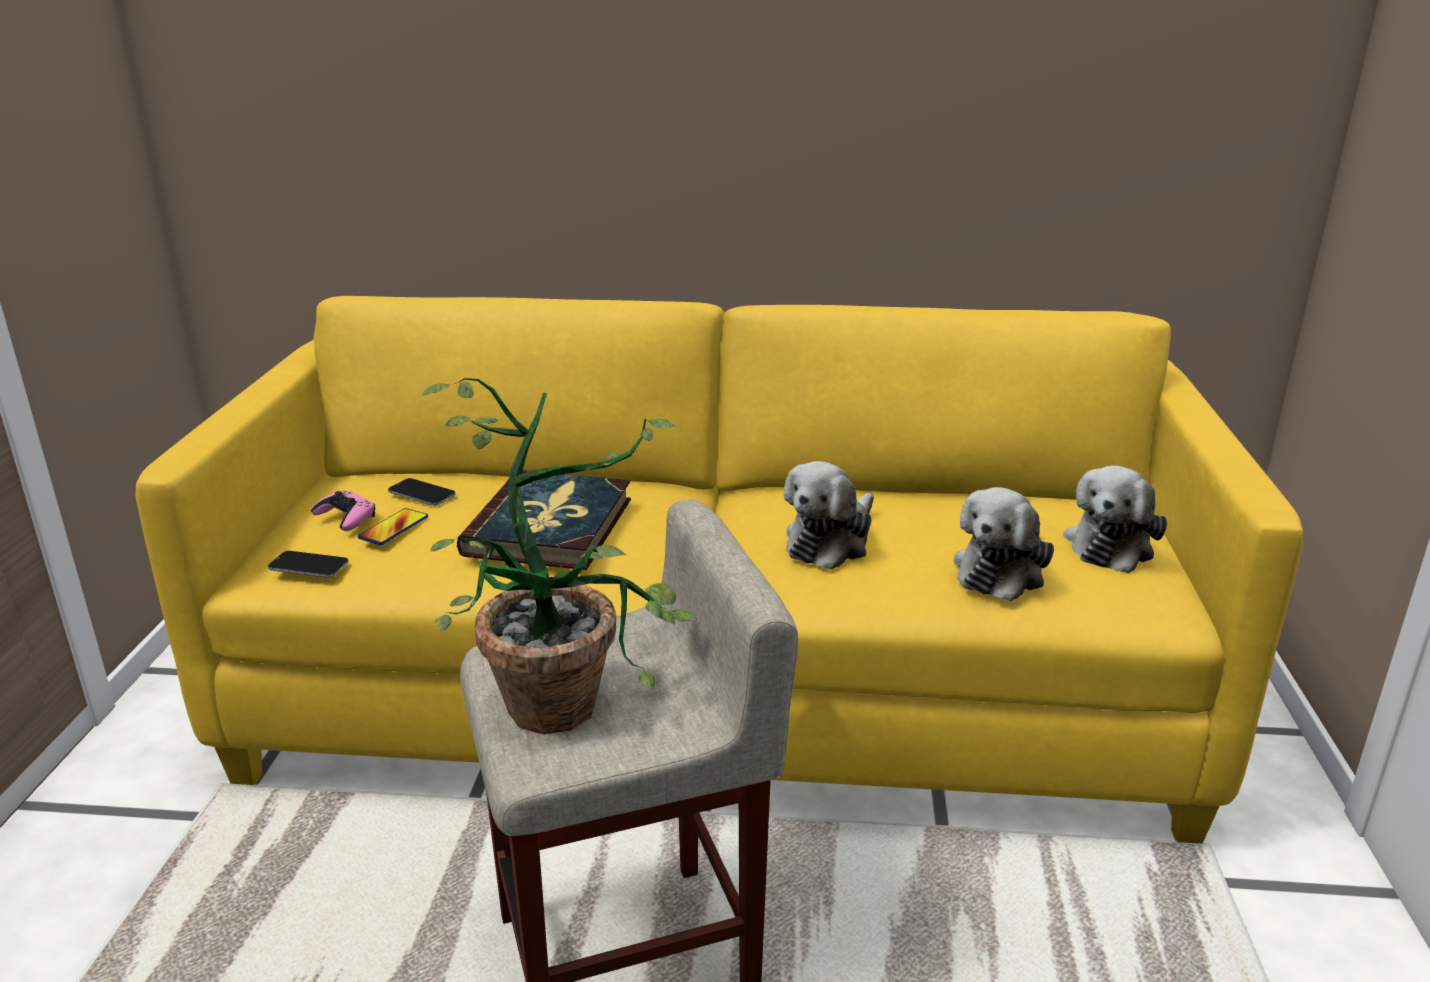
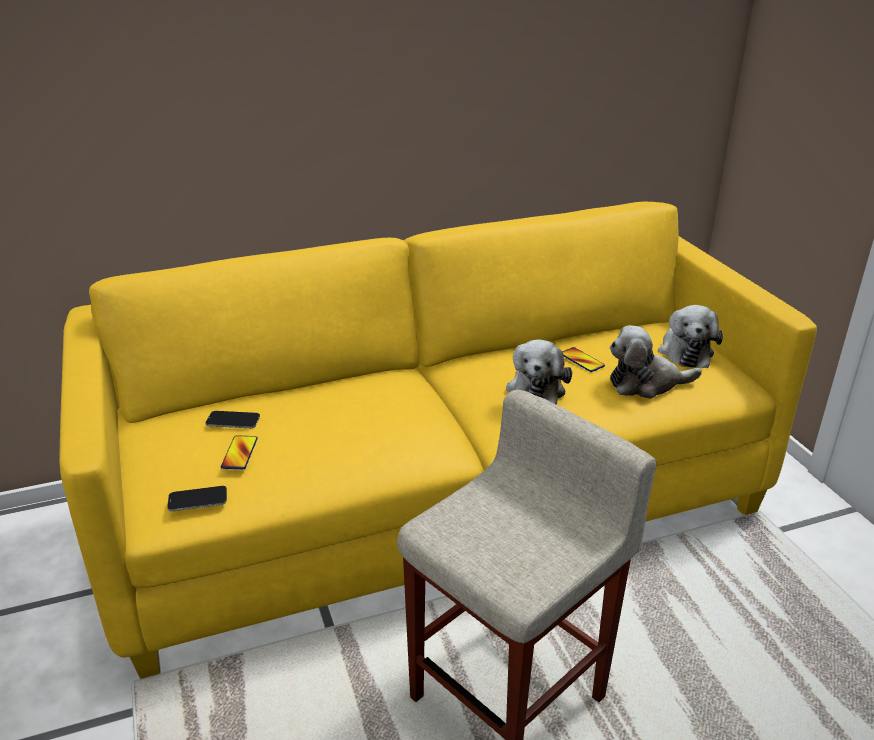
camera: 25 degrees left, 5 degrees up
(345, 517) = (190, 454): pink game controller -> none
(550, 526) = (355, 423): book -> none
(567, 693) = (497, 539): potted plant -> none
(930, 522) = (581, 360): none -> phone
(1002, 570) = (646, 383): plush toy -> plush toy turned 75 degrees clockwise

